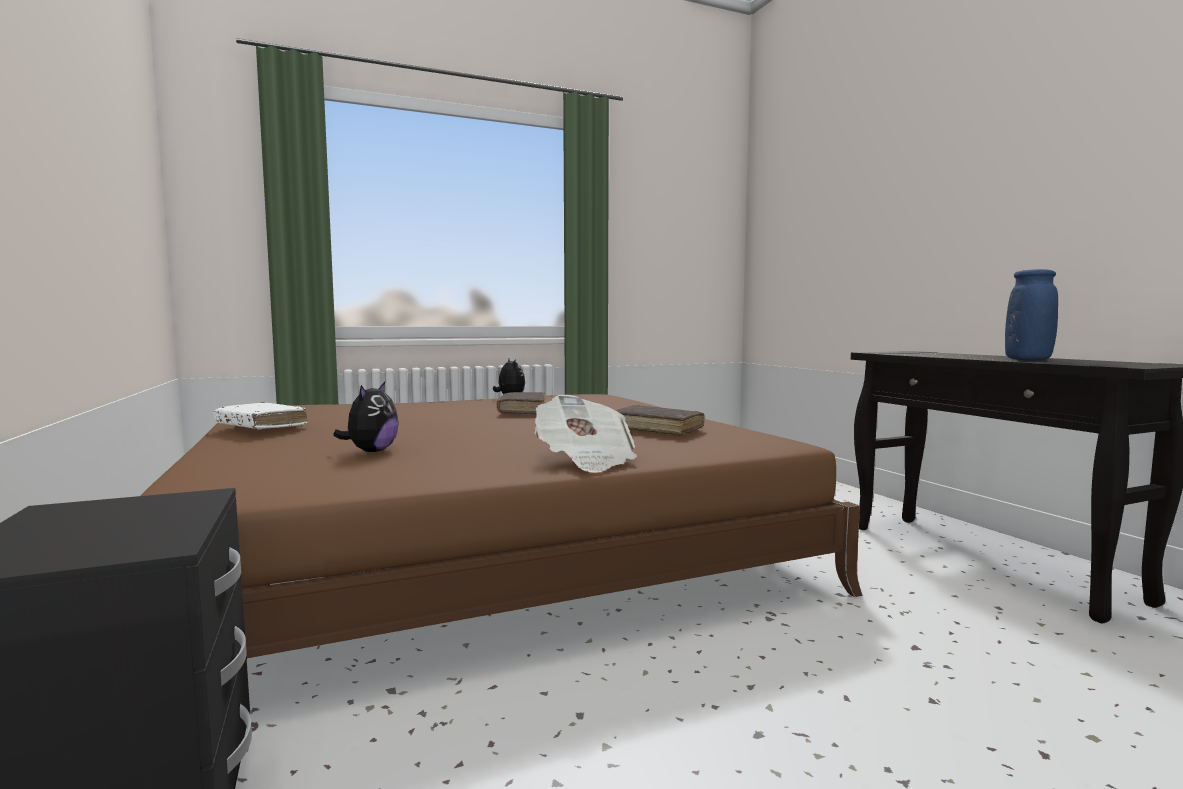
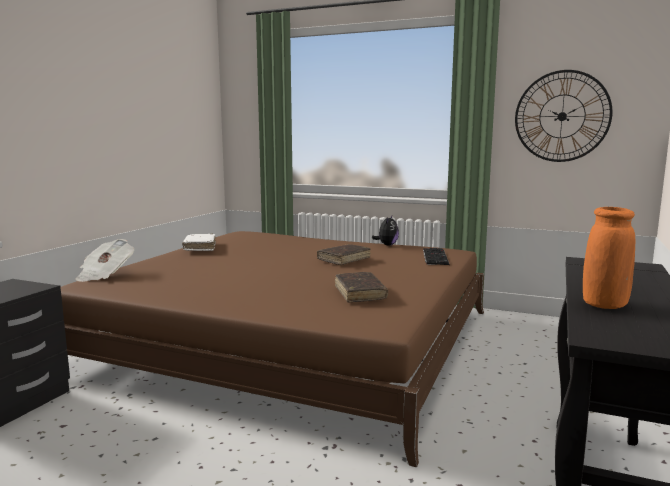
camera: 45 degrees right, 5 degrees up
(371, 451) = (193, 274): plush toy -> none
(585, 460) = (246, 305): newspaper -> newspaper (105, 275)
(596, 399) = (434, 256): none -> keyboard
(664, 244) = (562, 116): none -> wall clock
(1027, 360) = (605, 305): blue vase -> orange vase

